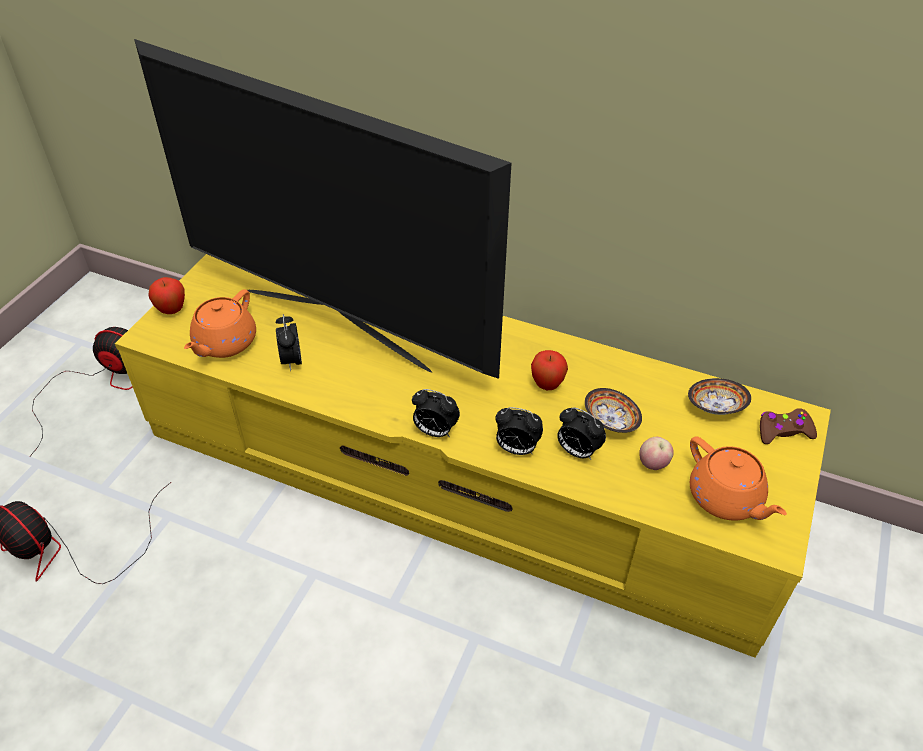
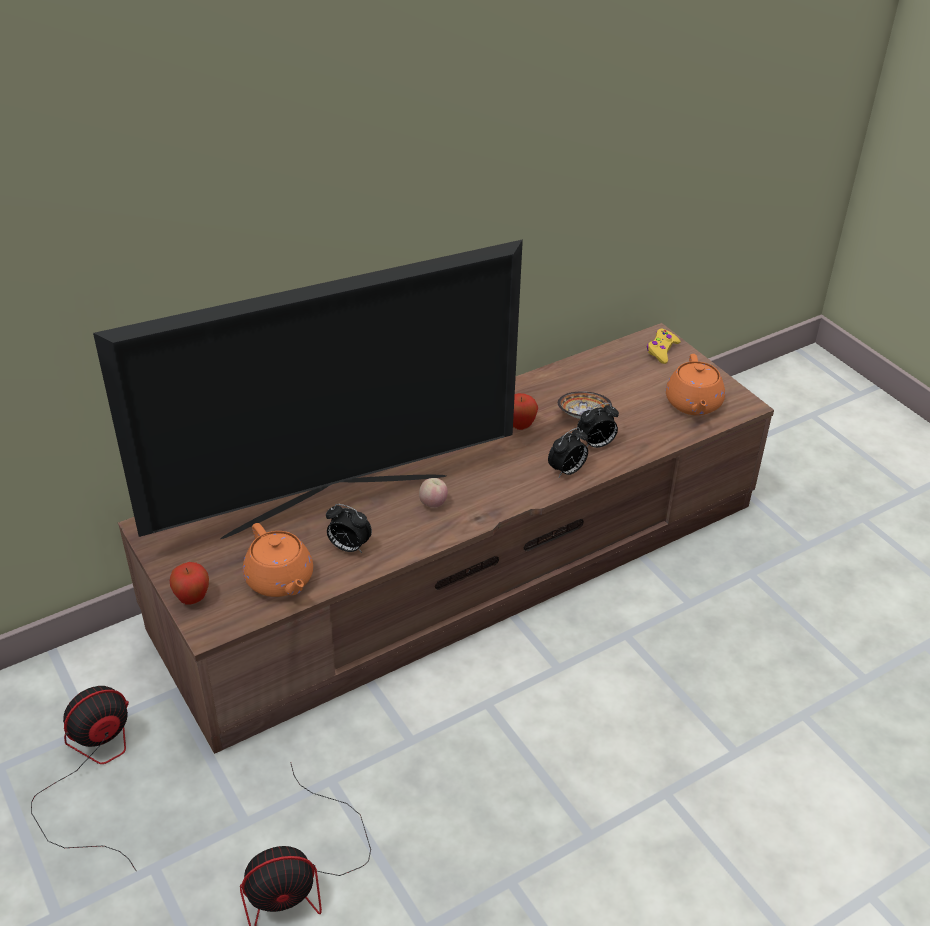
camera: 55 degrees left, 5 degrees down
(434, 431) = (511, 503): alarm clock -> none
(462, 468) = (464, 561): yellow tv stand -> brown tv stand
(653, 464) = (638, 418): apple -> apple (433, 504)
(715, 407) = (615, 365): bowl -> none
(726, 498) = (693, 404): orange teapot -> orange teapot turned 90 degrees clockwise
(783, 431) = (661, 350): brown game controller -> yellow game controller

